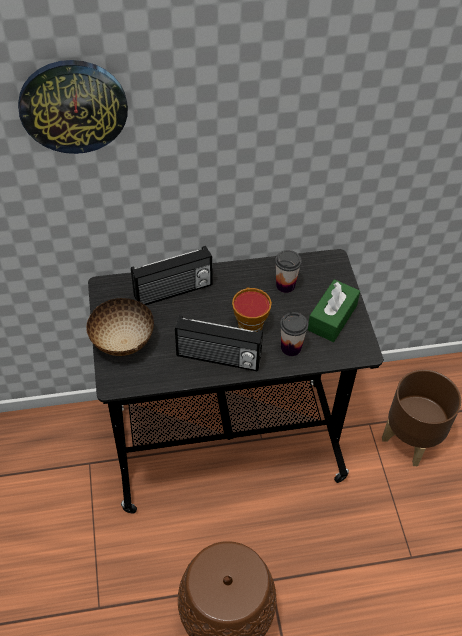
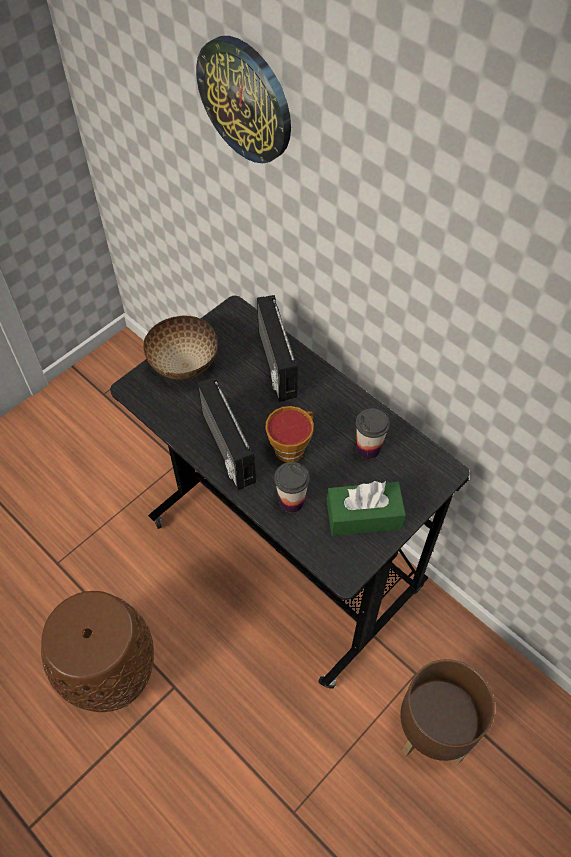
camera: 55 degrees right, 5 degrees up
(173, 292) = (275, 364): radio -> radio turned 45 degrees clockwise

